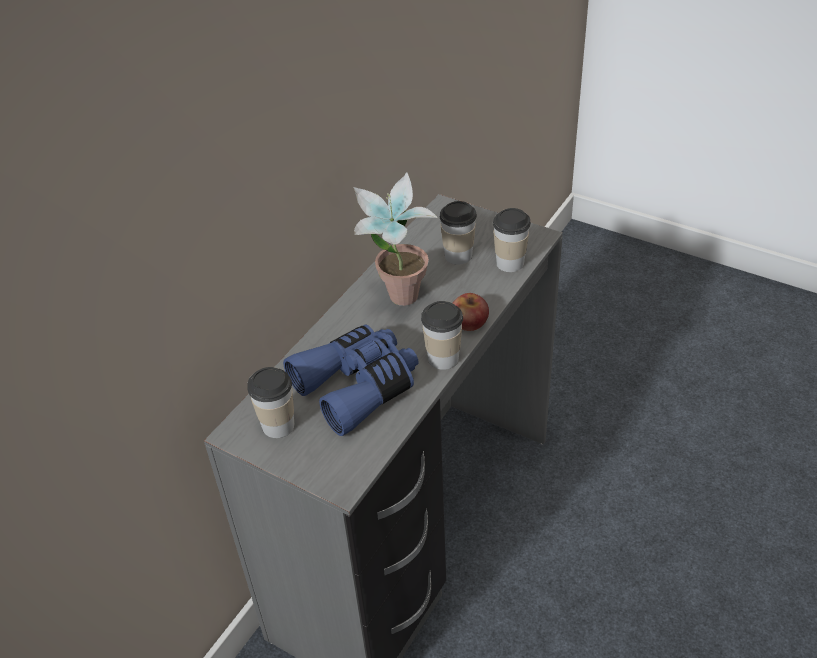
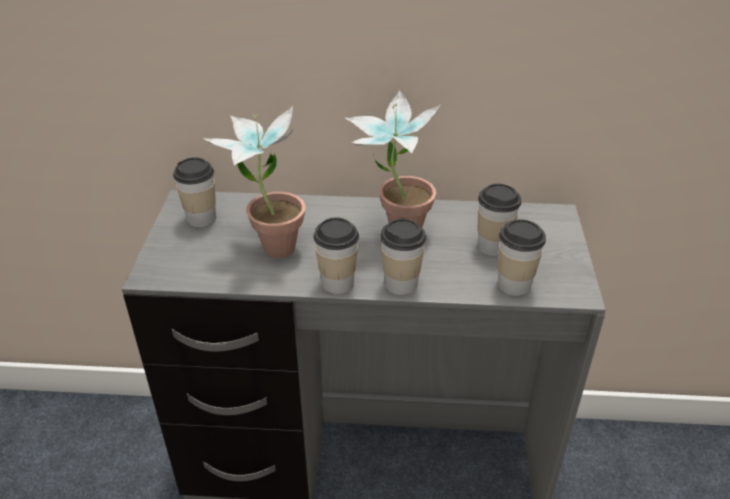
camera: 60 degrees right, 5 degrees down
(358, 386) = (270, 244): blue binoculars -> potted plant
(469, 322) = (401, 284): apple -> cup

